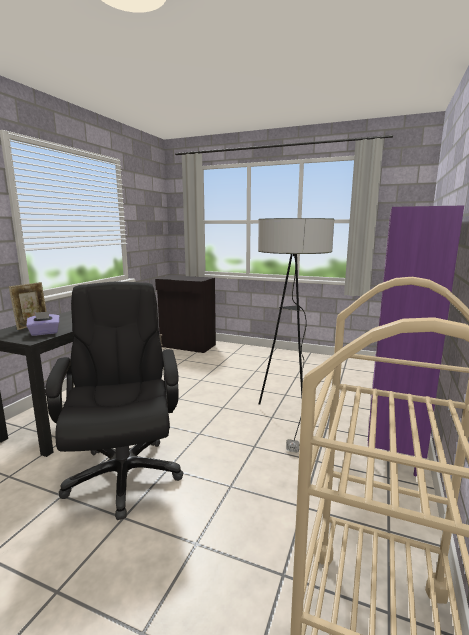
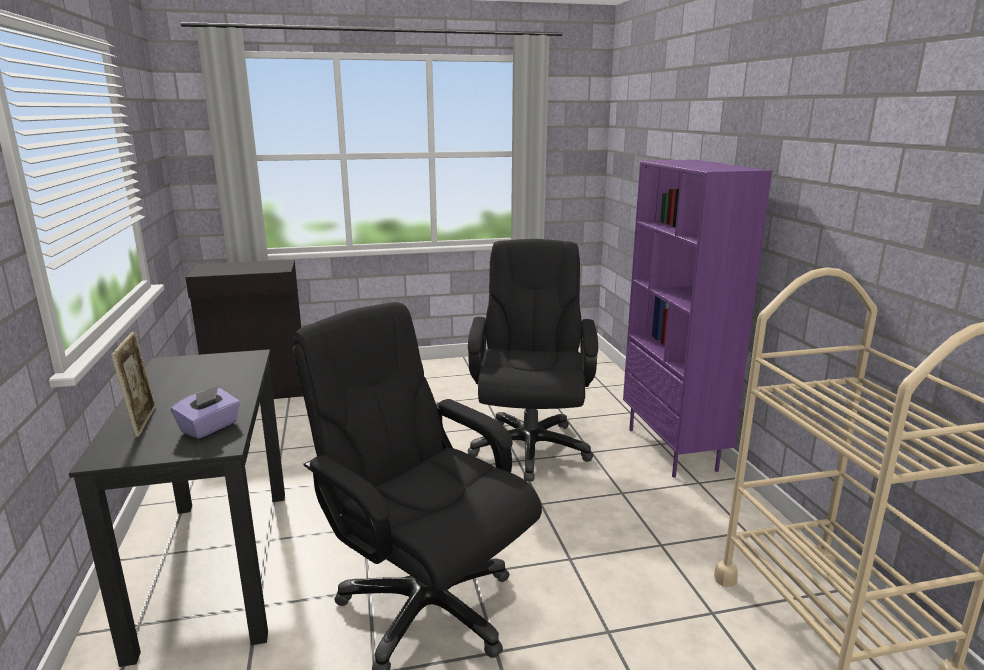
camera: 35 degrees left, 5 degrees up
(288, 412) = (530, 447): floor lamp -> black office chair

